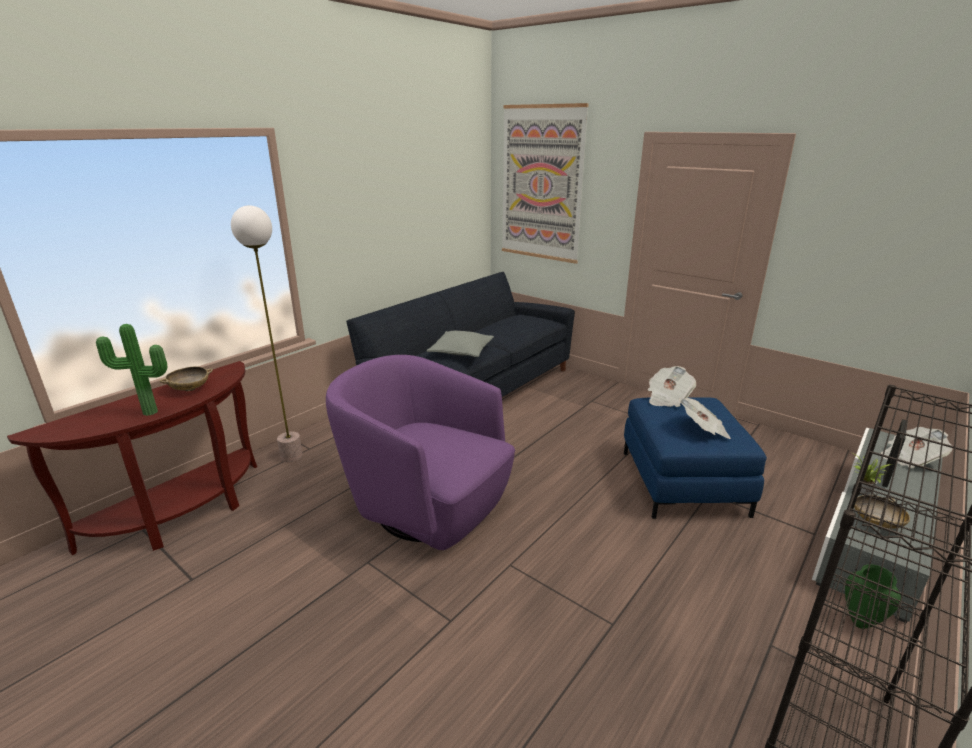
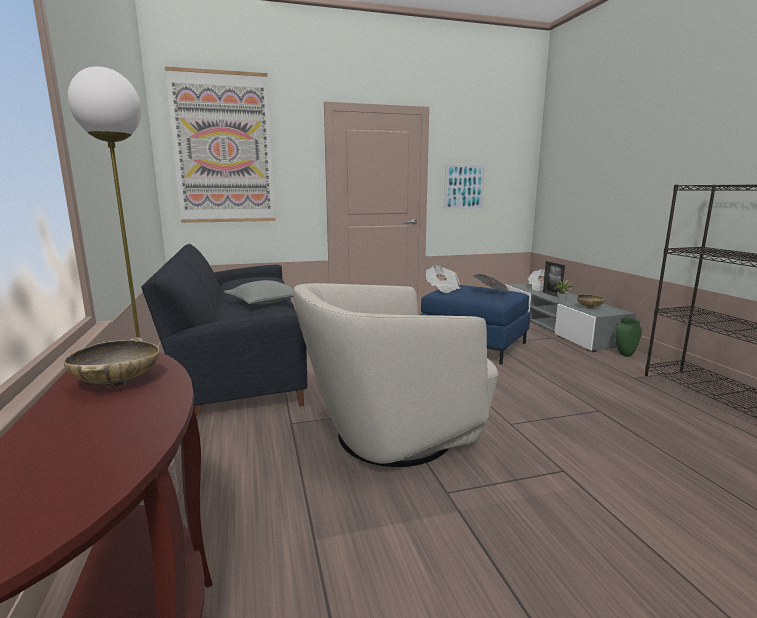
camera: 55 degrees left, 10 degrees down
(149, 413) = (148, 421): potted plant -> none
(426, 506) = (391, 435): purple armchair -> beige armchair
(837, 259) = (464, 187): none -> picture

